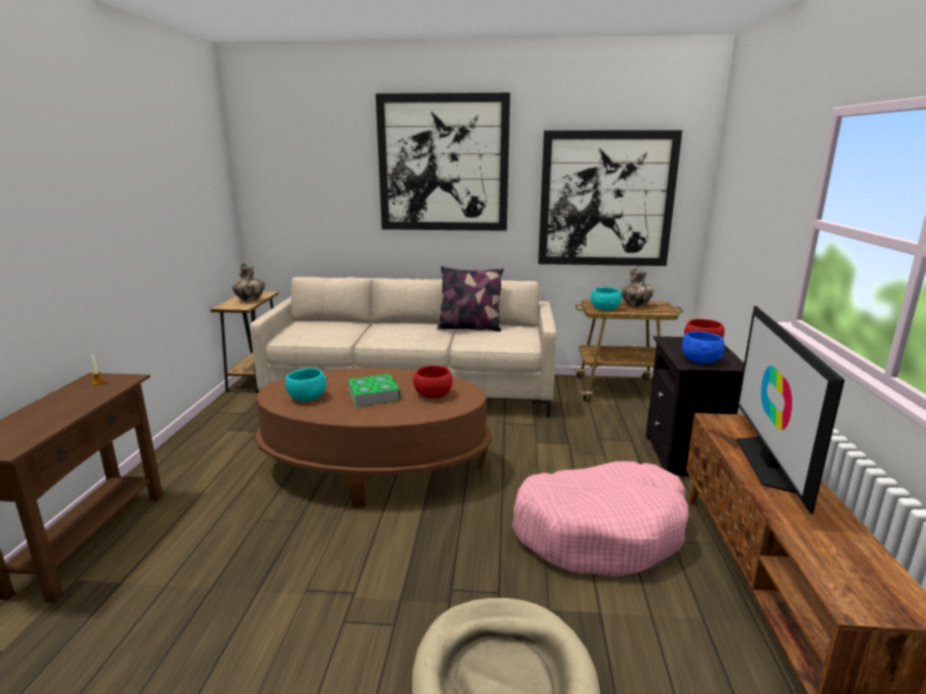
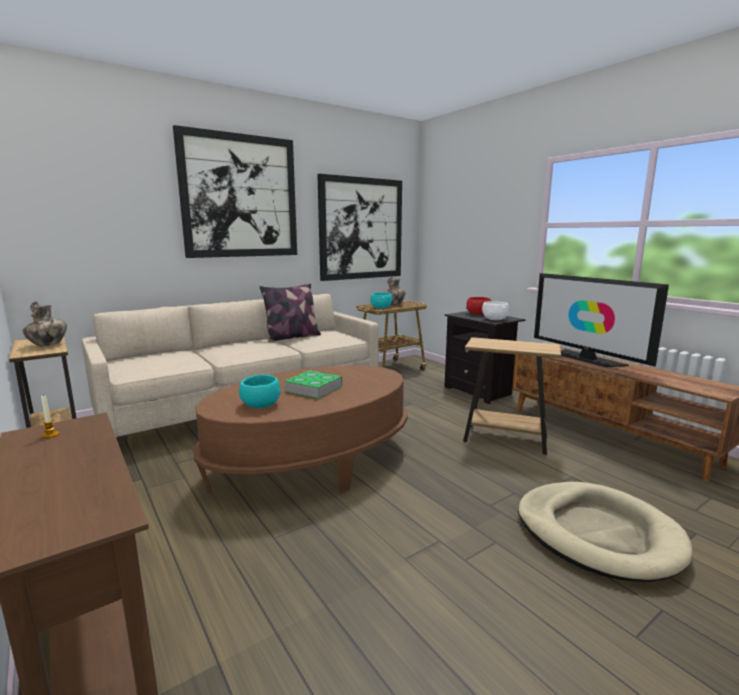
camera: 40 degrees left, 5 degrees down
(433, 395) = (358, 377): red bowl -> none
(600, 531) = (505, 440): pink dog bed -> brown side table
(701, 360) = (494, 319): blue bowl -> white bowl

